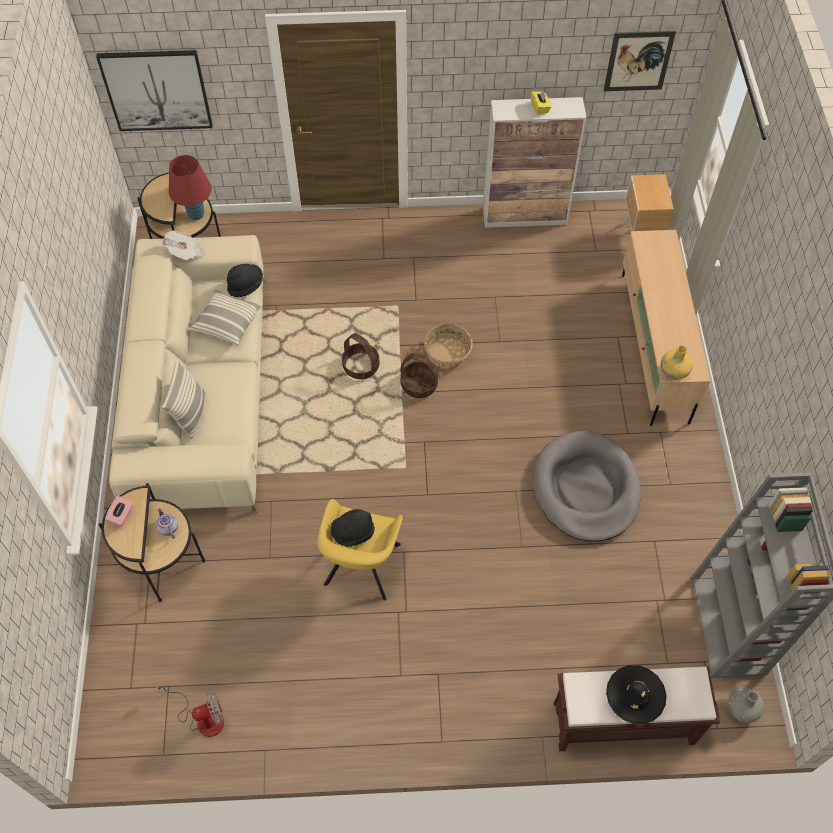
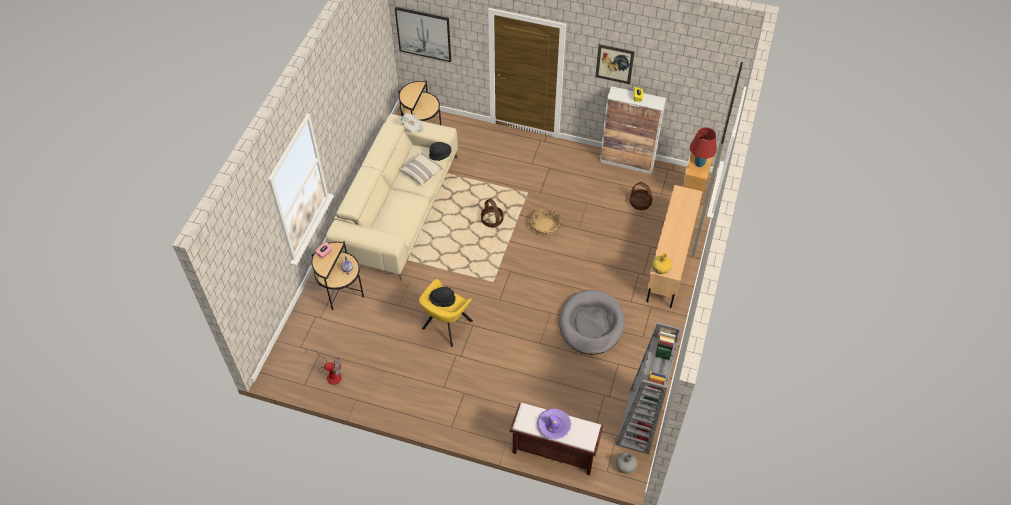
camera: 20 degrees right, 5 degrees down
(191, 414) = (383, 215): pillow -> none
(196, 214) = (429, 109): red table lamp -> red table lamp (699, 163)
(419, 384) = (521, 239): basket -> basket (640, 203)
(634, 696) = (553, 426): black hat -> purple hat
(638, 61) = (701, 85): picture -> picture (614, 64)

